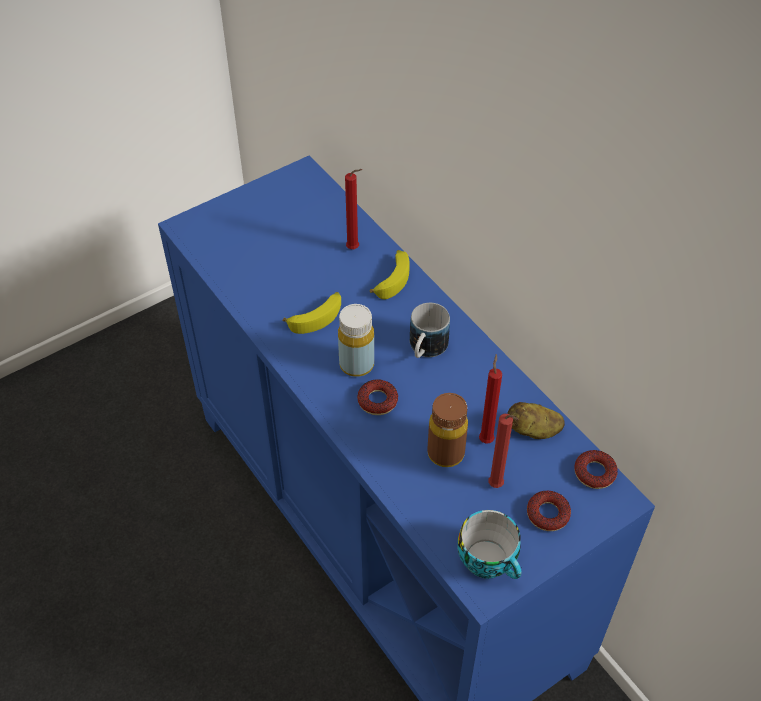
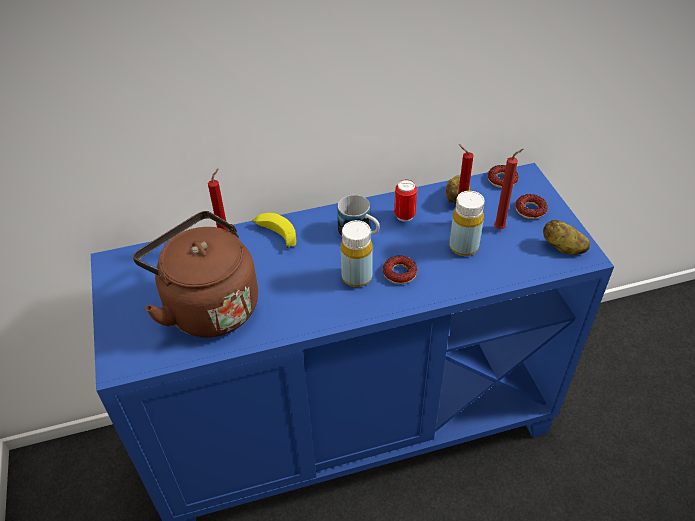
camera: 70 degrees left, 5 degrees down
(274, 260) = (208, 305): none -> brown kettle
(316, 316) = (292, 291): banana -> none
(445, 453) = (463, 247): brown bottle -> yellow bottle
(474, 384) = (404, 216): none -> can
(490, 561) = (563, 248): cup -> potato

